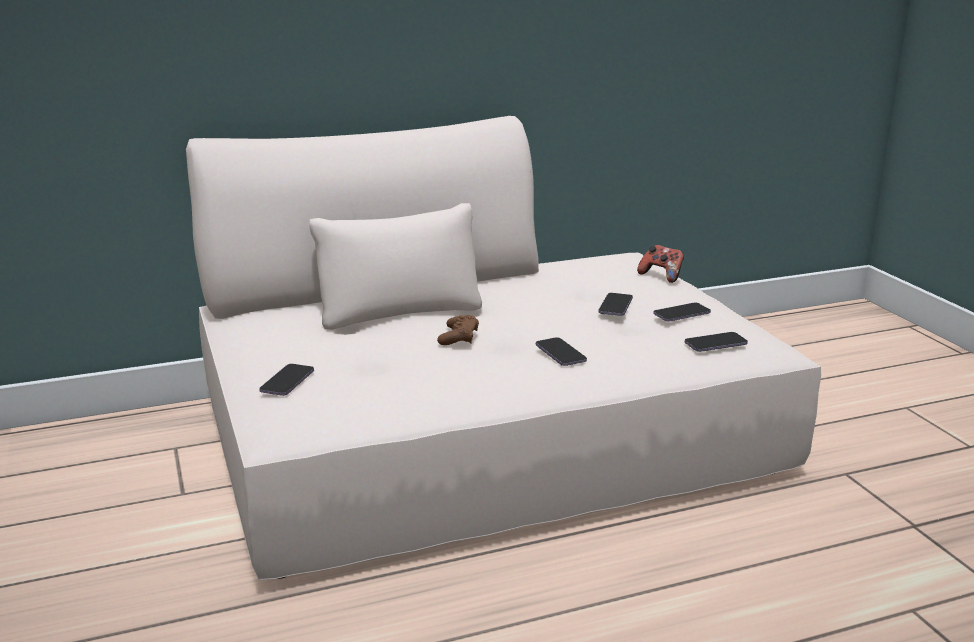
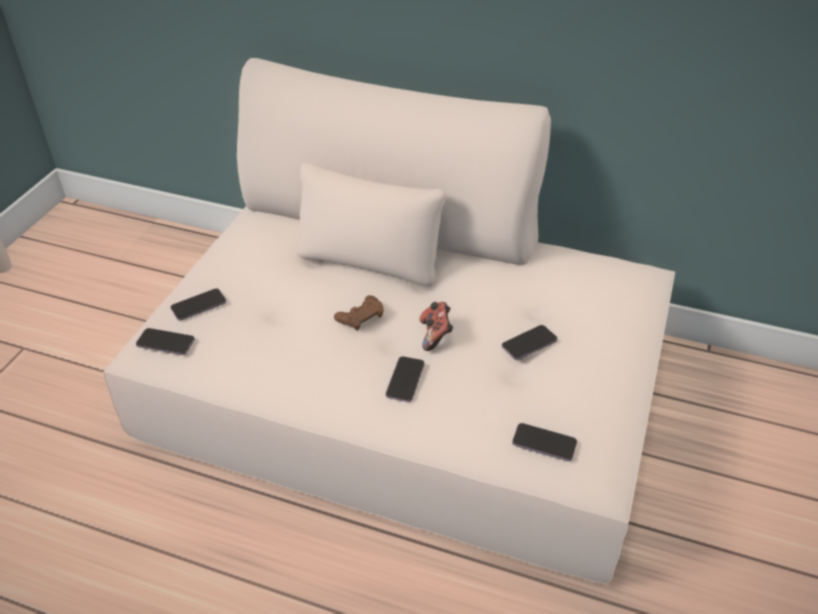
camera: 40 degrees right, 20 degrees up
(661, 276) = (626, 324): game controller -> game controller (435, 335)
(681, 314) = (571, 386): phone -> phone (165, 343)

